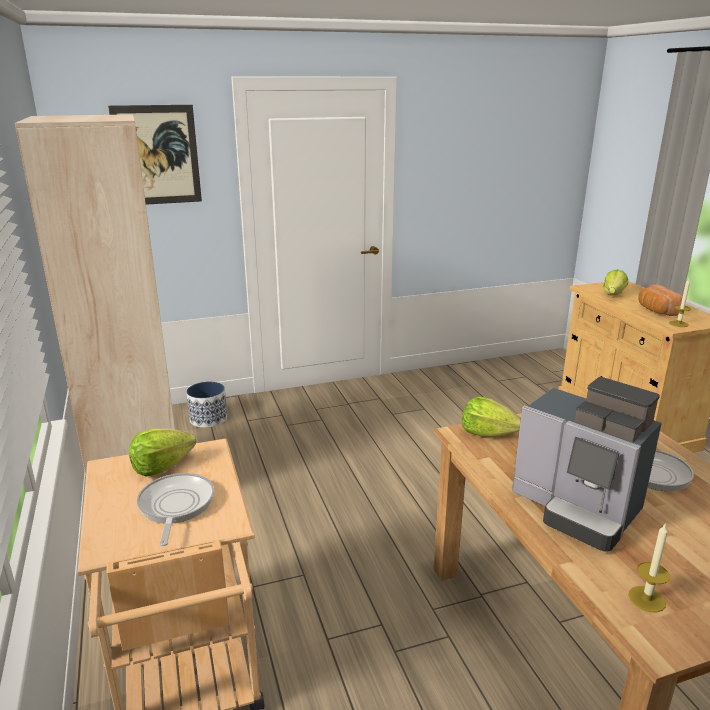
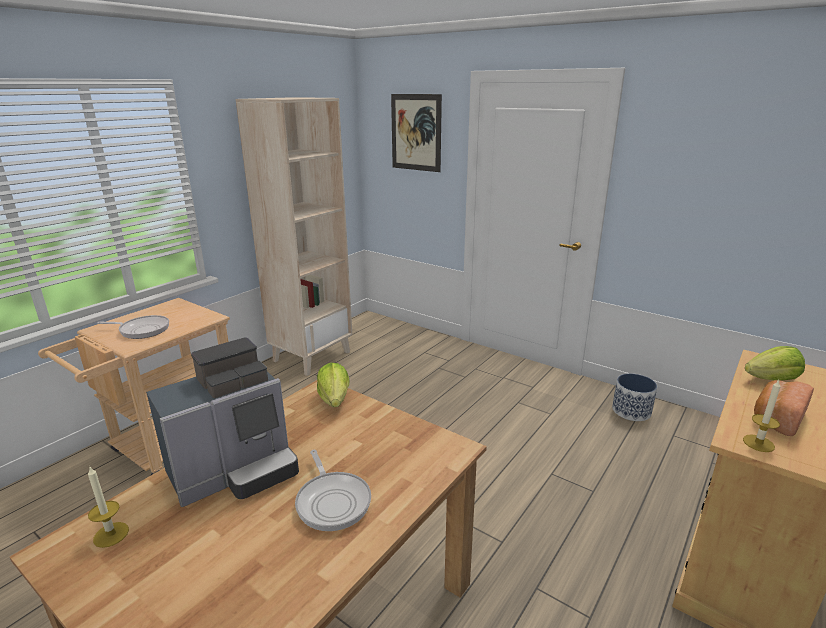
camera: 55 degrees right, 0 degrees up
(161, 467) = (182, 313): lettuce -> none
(175, 506) = (142, 330): frying pan -> frying pan turned 45 degrees clockwise
(209, 419) = (408, 340): planter -> planter (631, 411)
(577, 509) = (236, 471): coffee machine -> coffee machine turned 135 degrees counterclockwise

